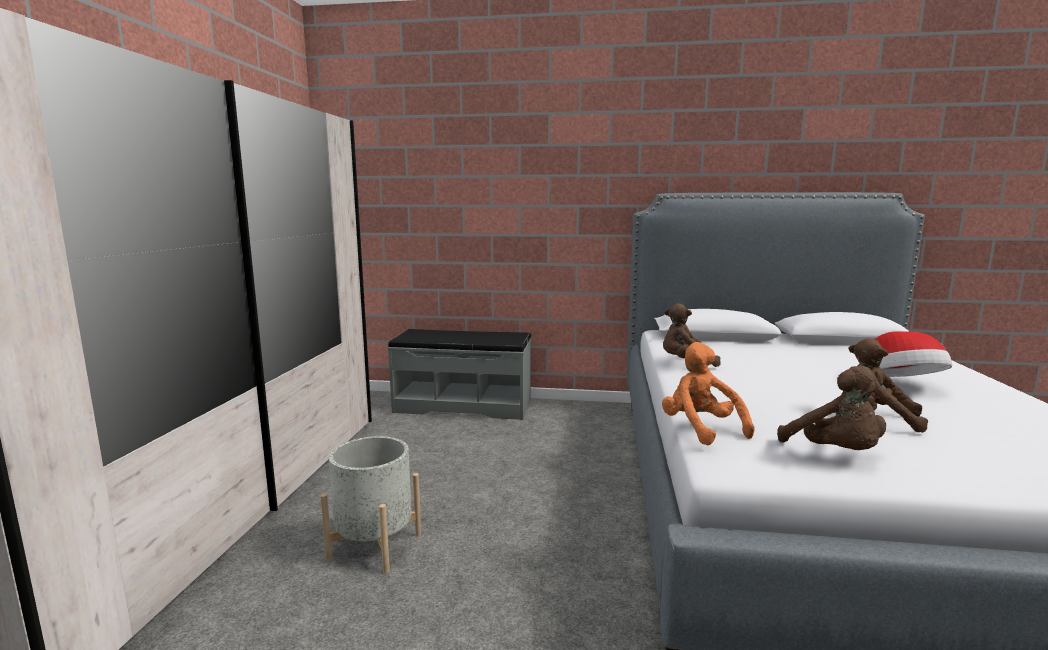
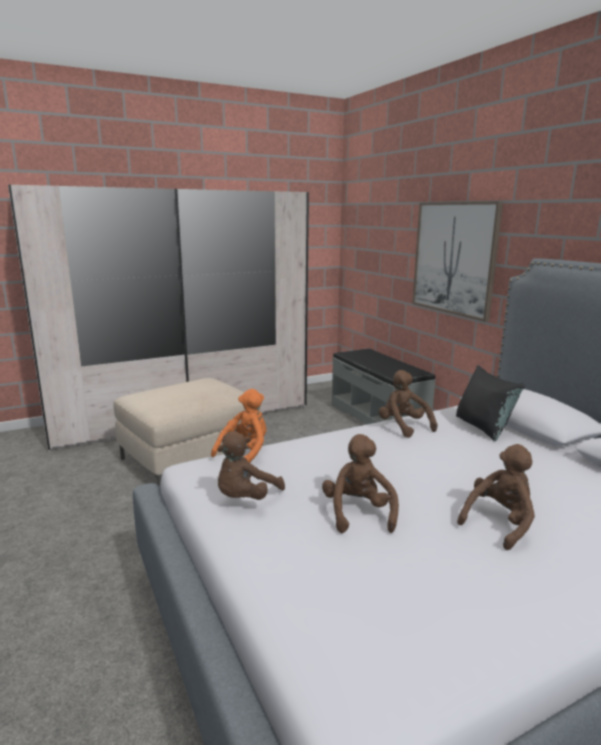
camera: 55 degrees right, 5 degrees up
(375, 546) = (190, 459): grey planter -> beige ottoman
(540, 204) = (454, 258): none -> picture
(712, 345) = (483, 427): none -> black pillow
(900, 385) = (499, 523): hat -> brown plush toy

